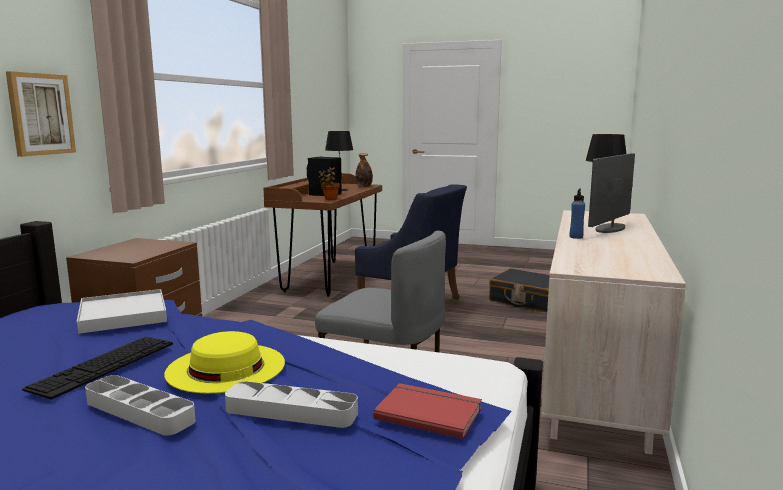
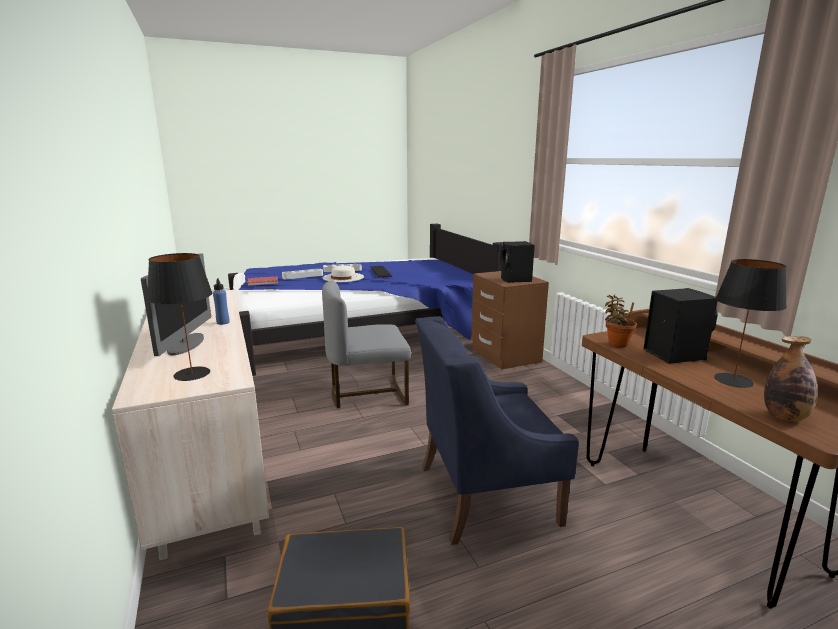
camera: 140 degrees right, 5 degrees up
(40, 114) = (524, 188): picture -> none
(123, 315) = (426, 278): white tray -> none
(149, 245) = (516, 280): none -> black speaker
(226, 367) = (343, 277): yellow hat -> white hat

